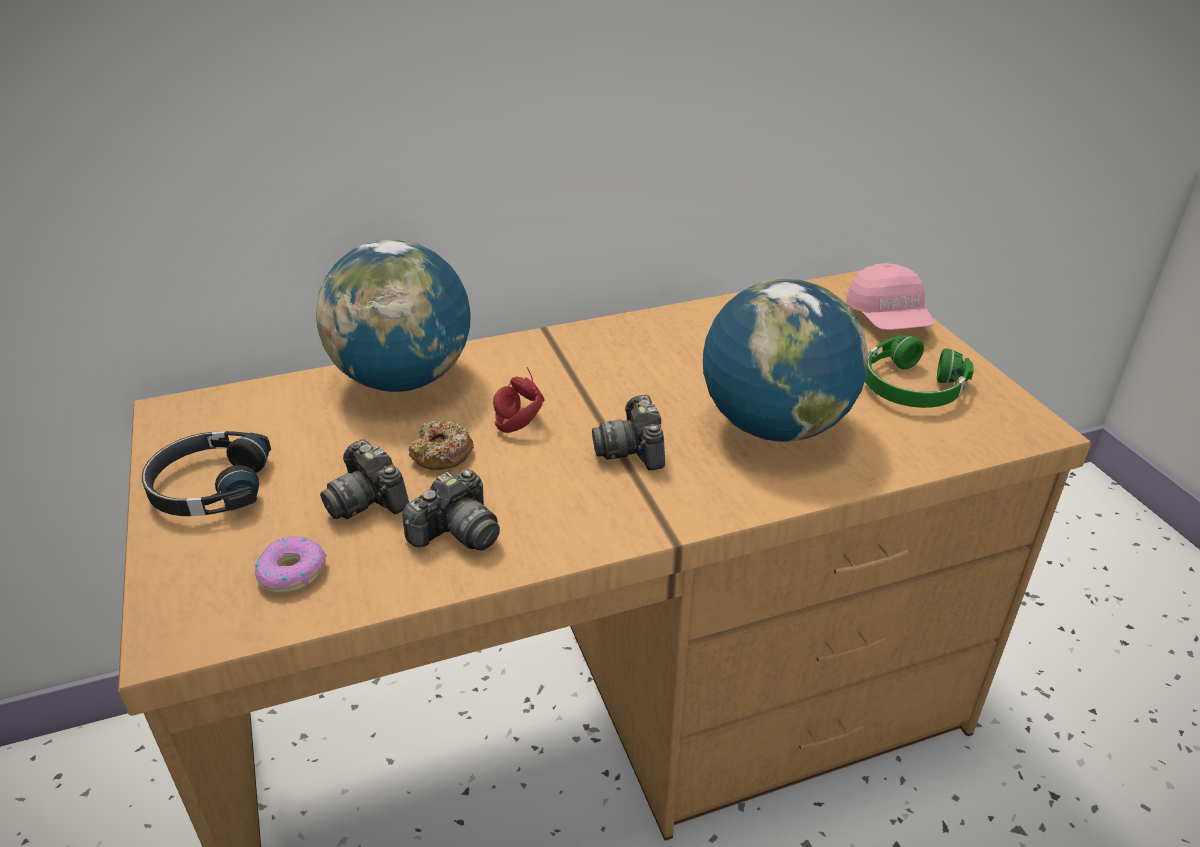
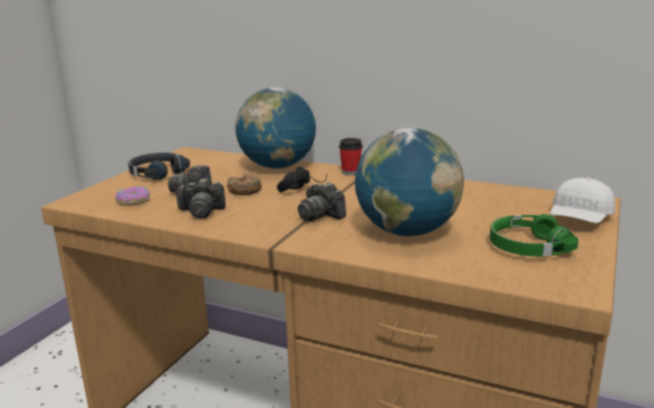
camera: 45 degrees right, 15 degrees down
(515, 408) = (301, 187): red headphones -> black headphones
(529, 345) = (351, 172): none -> cup
(633, 450) = (320, 215): camera -> camera turned 75 degrees counterclockwise
(888, 319) = (579, 219): pink cap -> white cap

